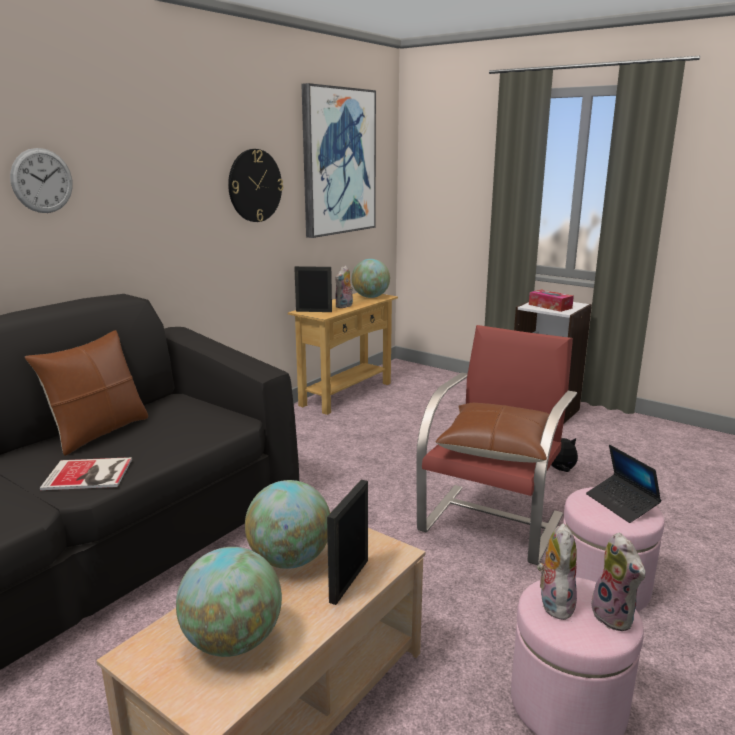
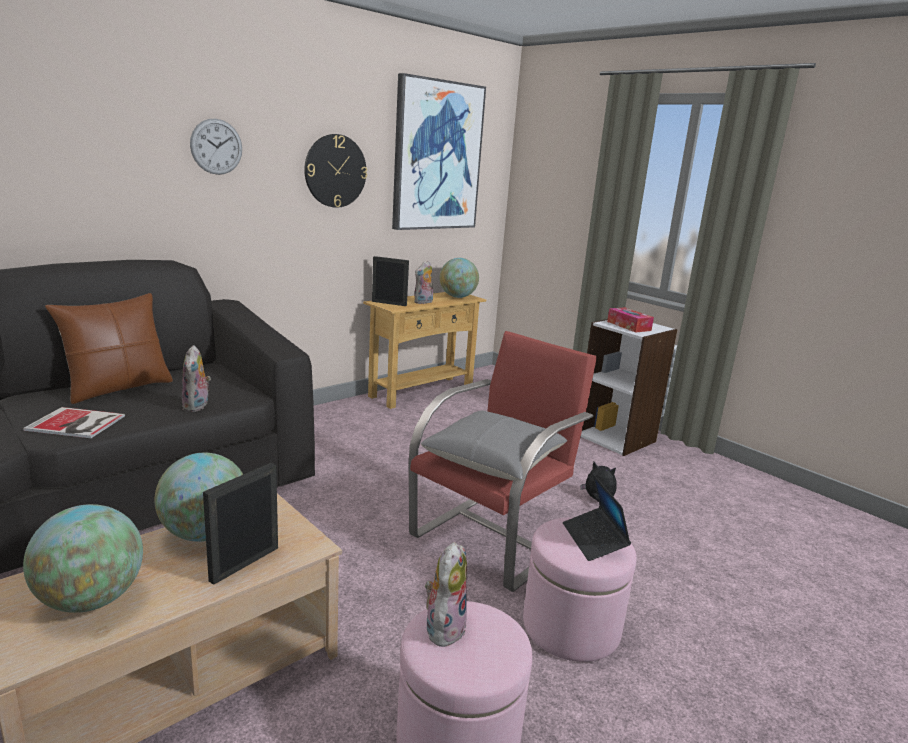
camera: 10 degrees right, 0 degrees up
(42, 181) = (98, 144): wall clock -> wall clock (216, 147)
(497, 447) = (493, 460): brown pillow -> grey pillow
(615, 616) = (499, 655): plush toy -> plush toy (197, 406)

